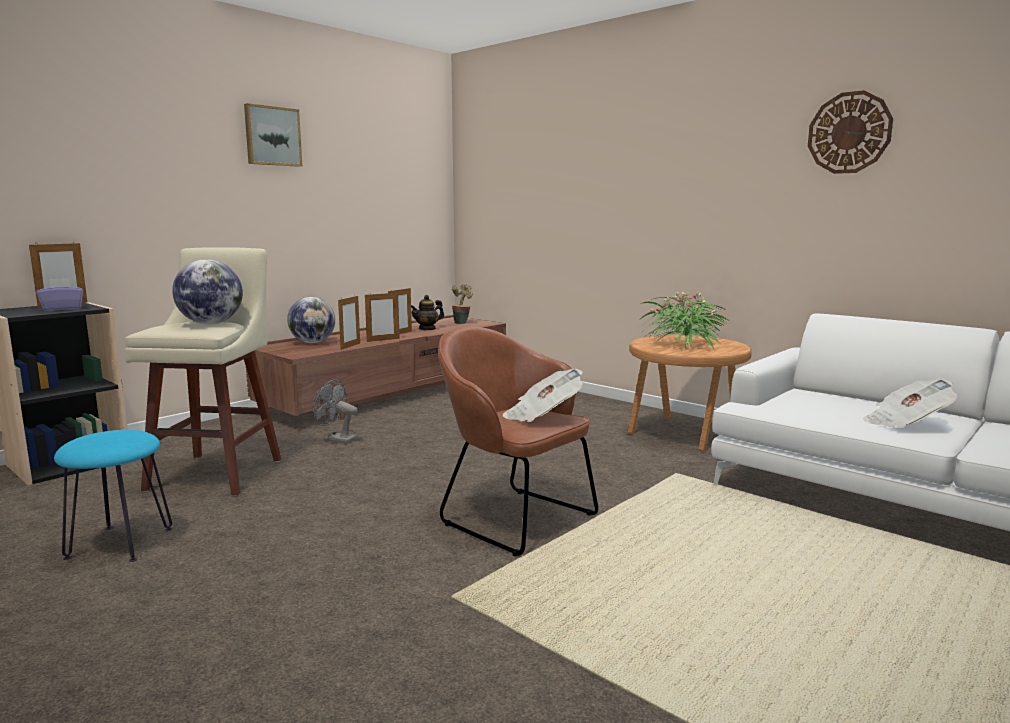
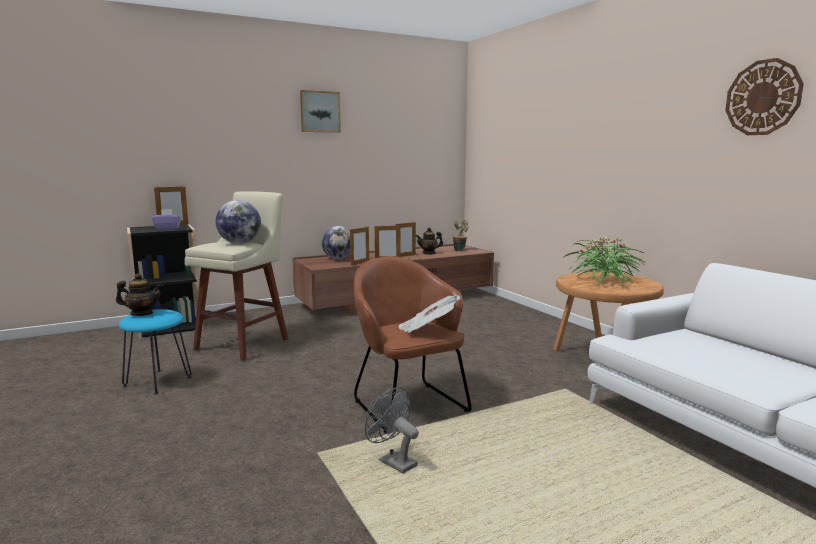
camera: 20 degrees right, 0 degrees up
(91, 439) = (142, 314): none -> teapot
(336, 439) = (334, 330): grey fan -> grey fan (393, 462)
(906, 423) = (756, 373): newspaper -> none

